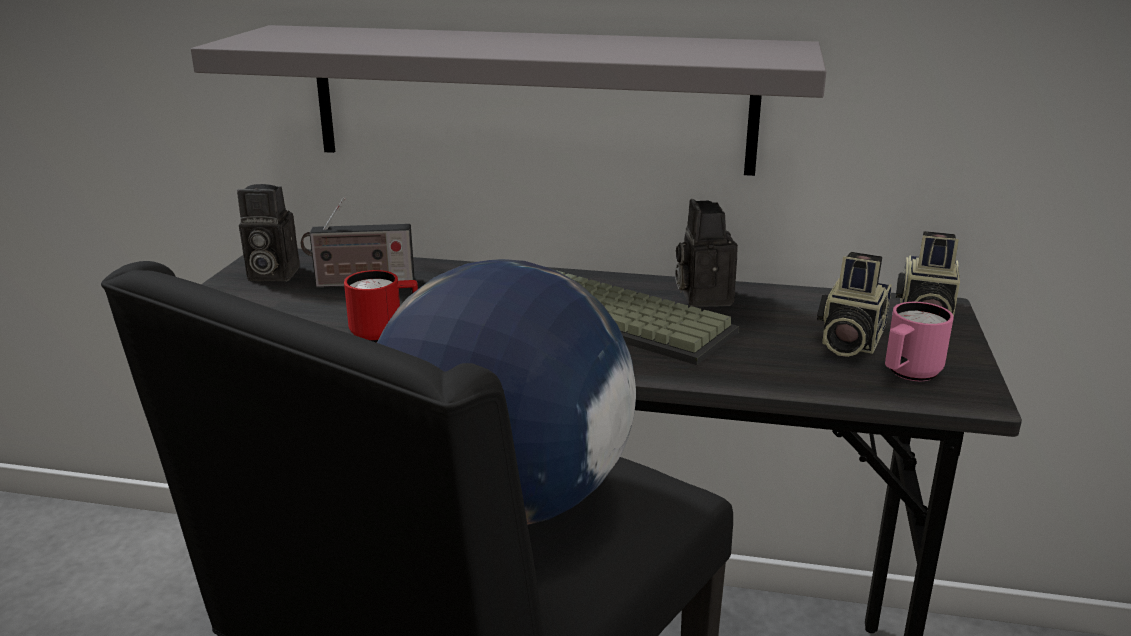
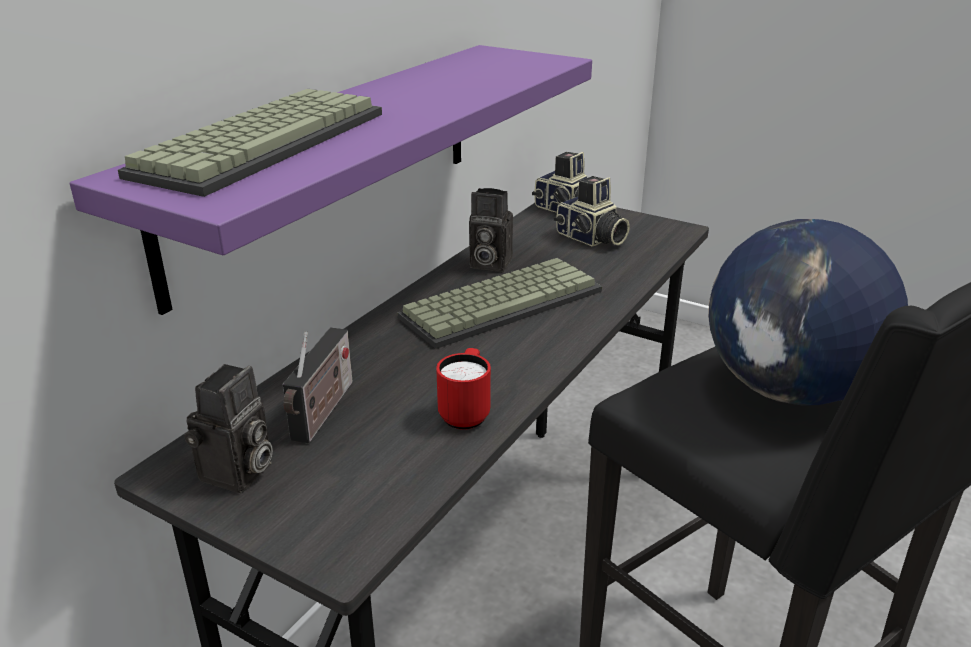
camera: 70 degrees left, 5 degrees up
(374, 35) = (262, 142): none -> keyboard
(530, 99) = (331, 161): grey shelf -> purple shelf
(907, 374) = (645, 236): pink mug -> none

